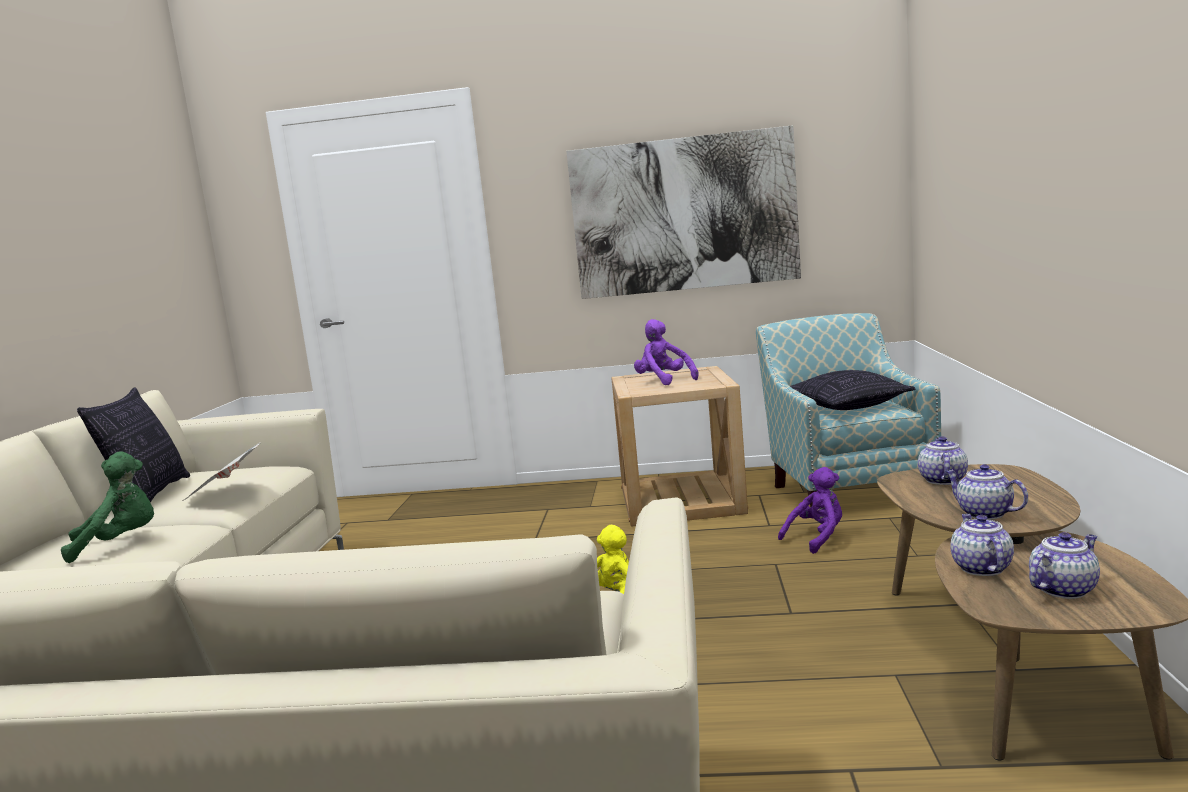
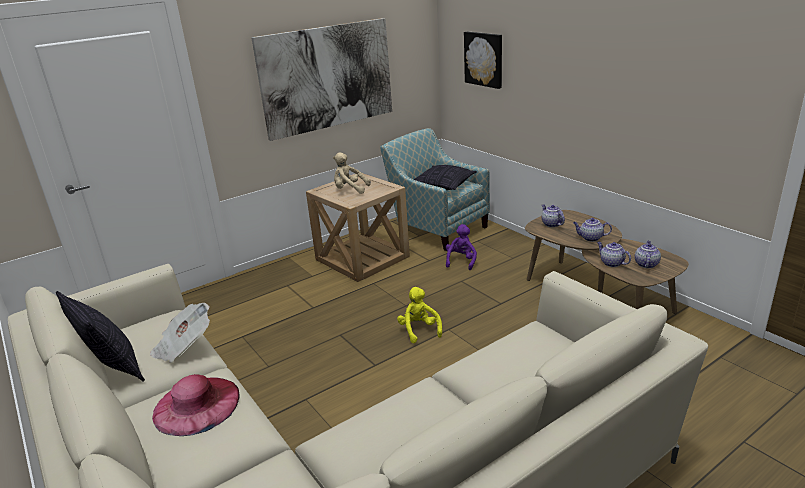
camera: 40 degrees left, 15 degrees up
(119, 543) = (196, 405): green plush toy -> pink hat
(663, 381) = (349, 190): purple plush toy -> beige plush toy
(947, 180) = (484, 59): none -> picture

